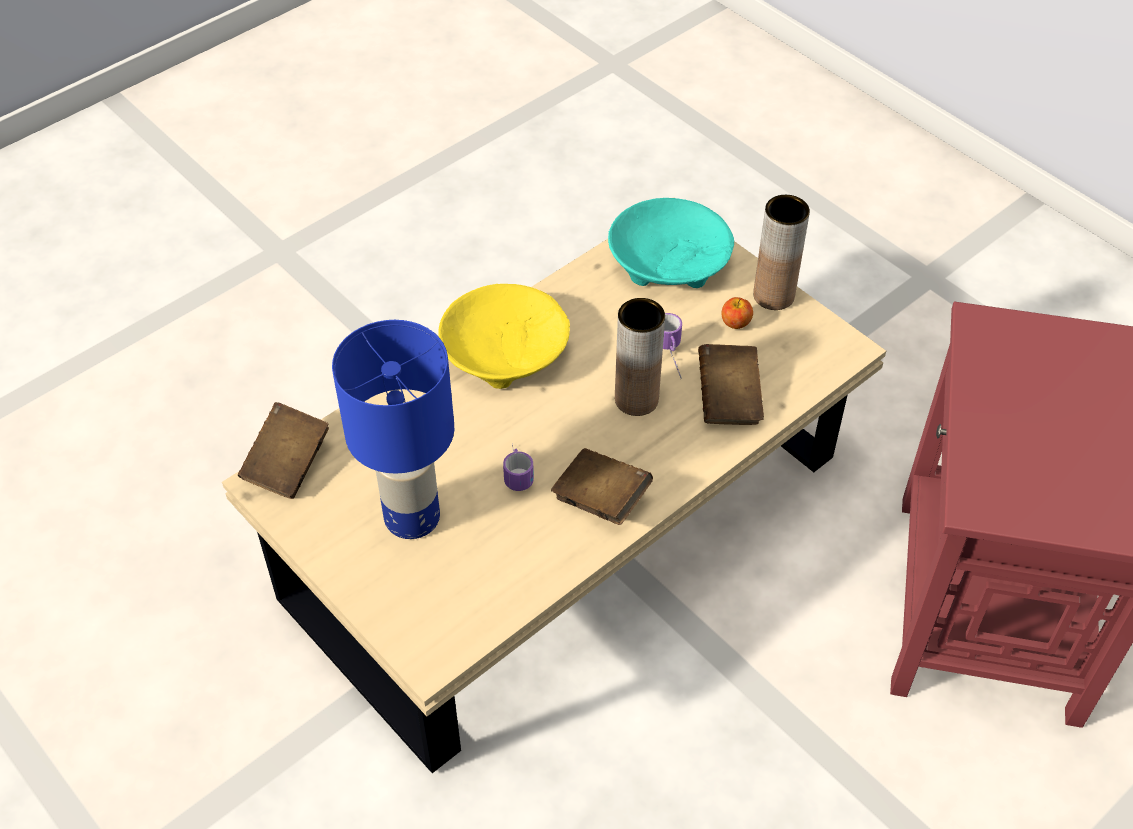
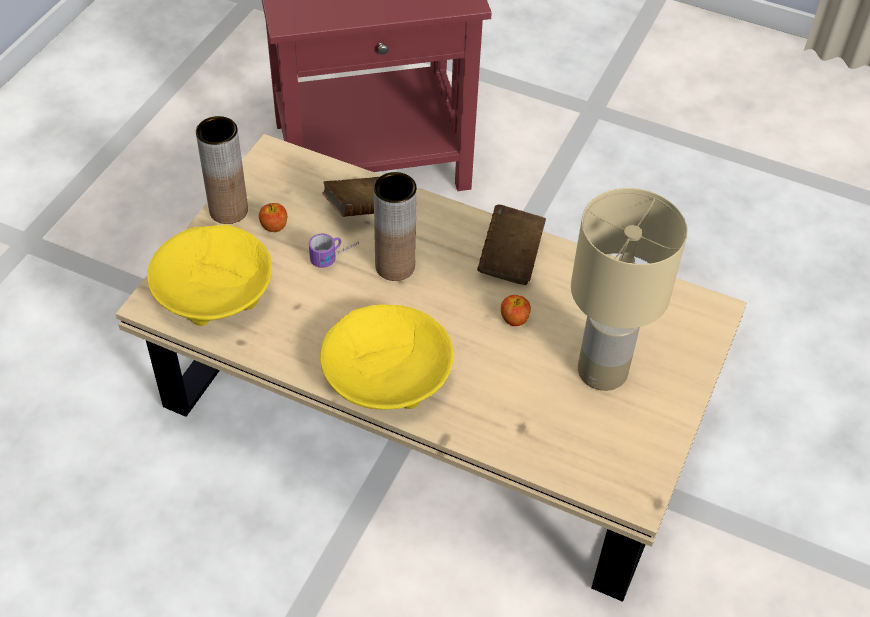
camera: 115 degrees left, 0 degrees up
(287, 465) = (607, 487): brown book -> none
(410, 517) = (603, 372): blue table lamp -> beige table lamp
(517, 471) = (514, 319): mug -> apple
(668, 261) = (213, 291): turquoise bowl -> yellow bowl

